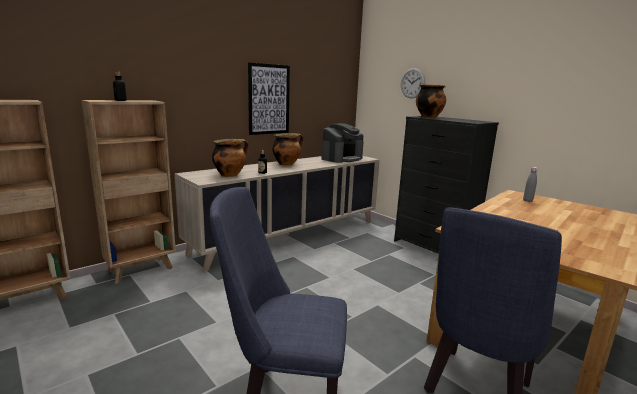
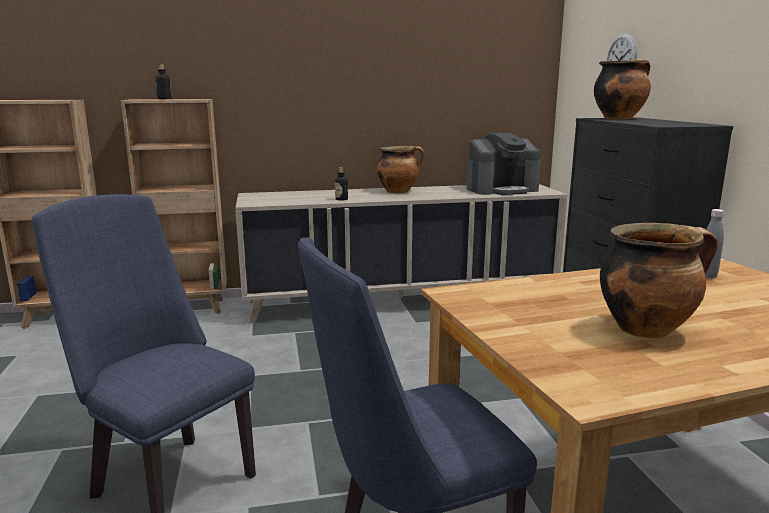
camera: 30 degrees right, 0 degrees up
(230, 175) = (295, 199): cooking pot -> cooking pot (646, 329)
(269, 99) = (384, 96): picture -> none

